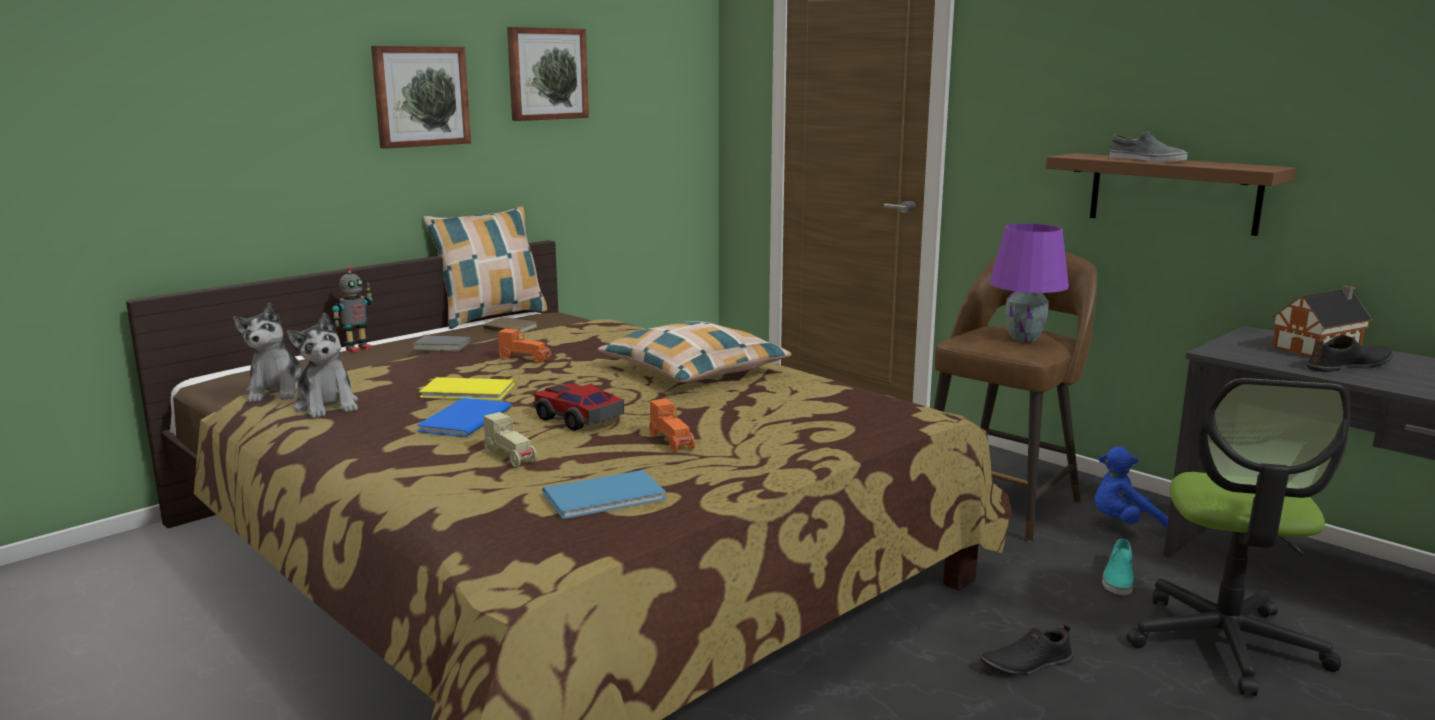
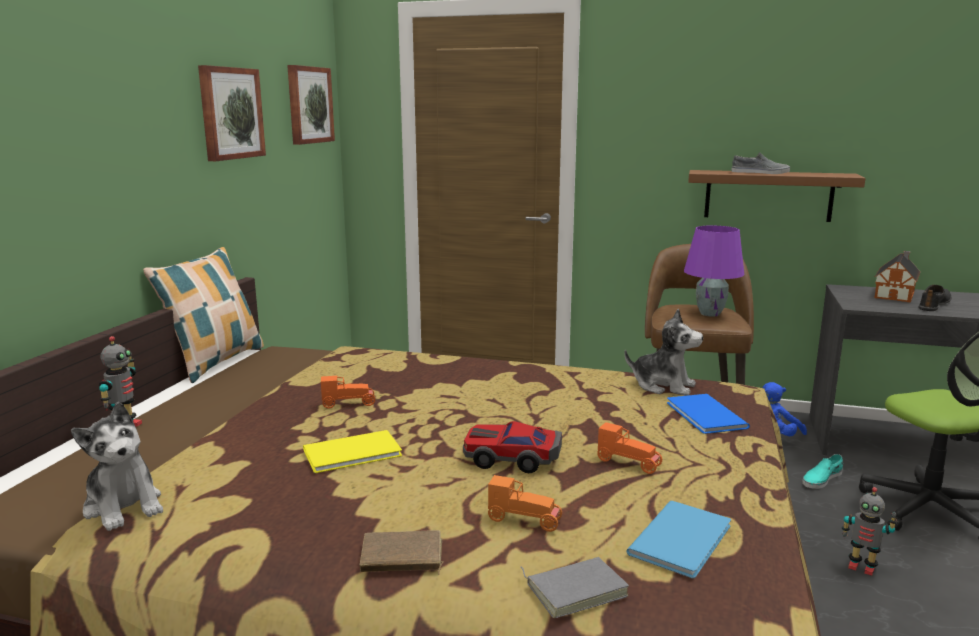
camera: 30 degrees left, 0 degrees up
(327, 405) = (221, 510): plush toy -> plush toy (663, 386)
(420, 96) = (132, 138): picture -> picture (309, 105)
(443, 346) = (237, 406): grey book -> grey book (575, 589)
(461, 420) = (405, 490): blue book -> blue book (705, 416)
(509, 329) = (262, 373): brown book -> brown book (401, 558)
(511, 457) = (525, 520): beige toy car -> orange toy car
(694, 371) = (516, 385): pillow -> none
(1026, 663) = (861, 567): black shoe -> toy robot
(1118, 578) = (821, 479): turquoise shoe -> turquoise shoe turned 60 degrees clockwise

